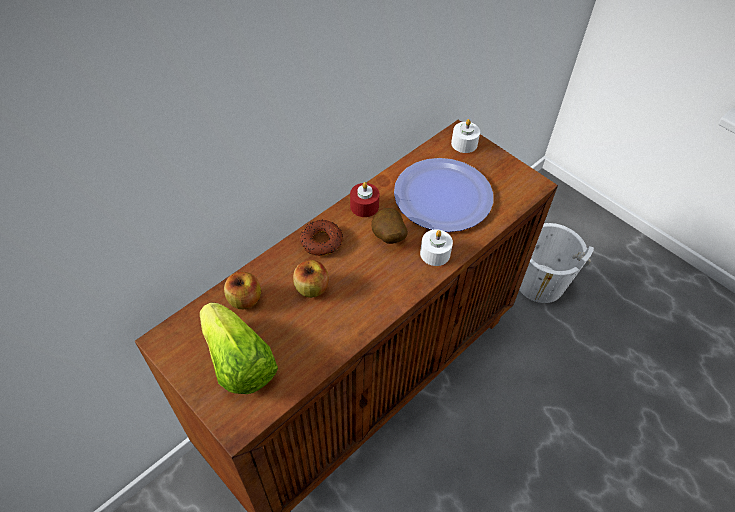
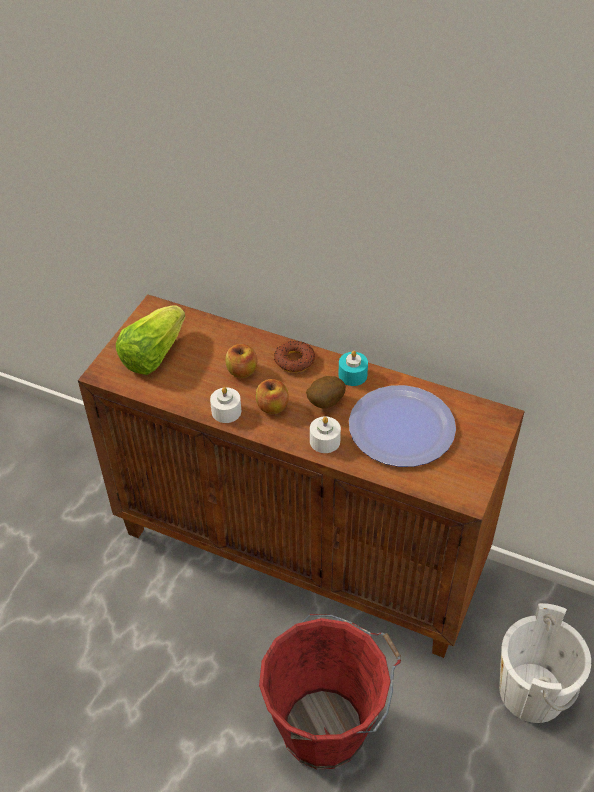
camera: 70 degrees right, 5 degrees down
(245, 299) = (210, 336): apple -> apple (272, 407)
(364, 206) = (352, 375): red candle -> turquoise candle
(464, 143) = (489, 425): white candle -> white candle (226, 411)
(531, 426) = (327, 727): none -> red bucket

